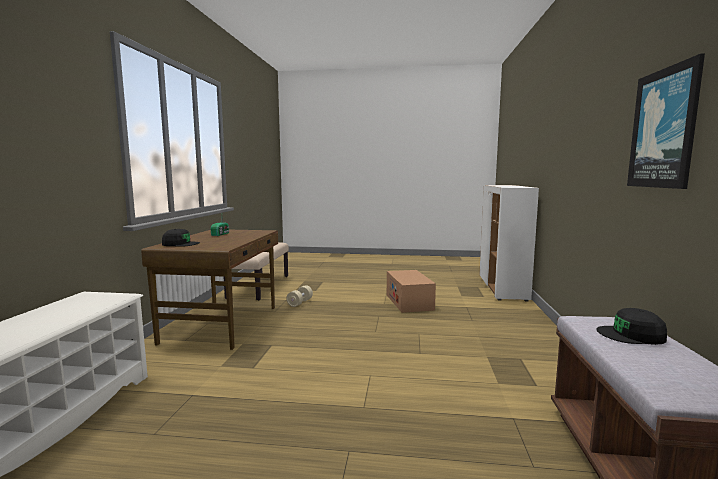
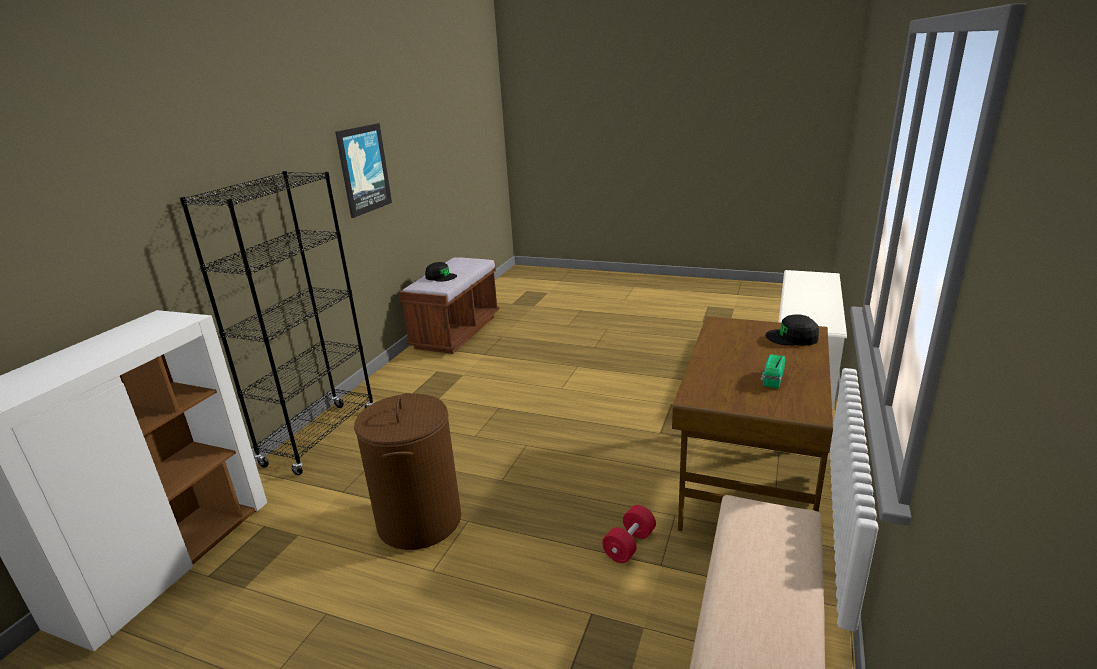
camera: 165 degrees left, 15 degrees up
(300, 303) = (629, 545): beige dumbbell -> red dumbbell
(409, 302) = (419, 520): cardboard box -> brown laundry basket
(532, 325) = (320, 438): none -> black bookcase

